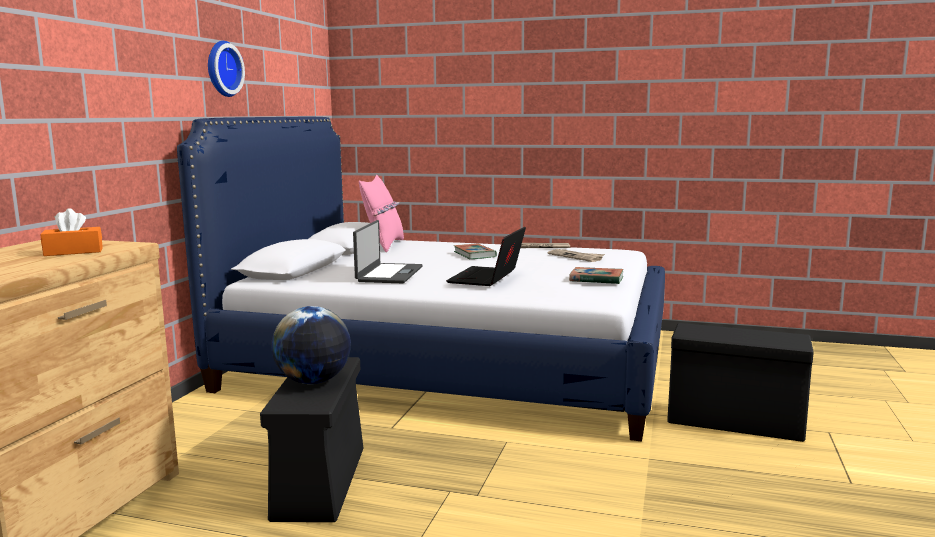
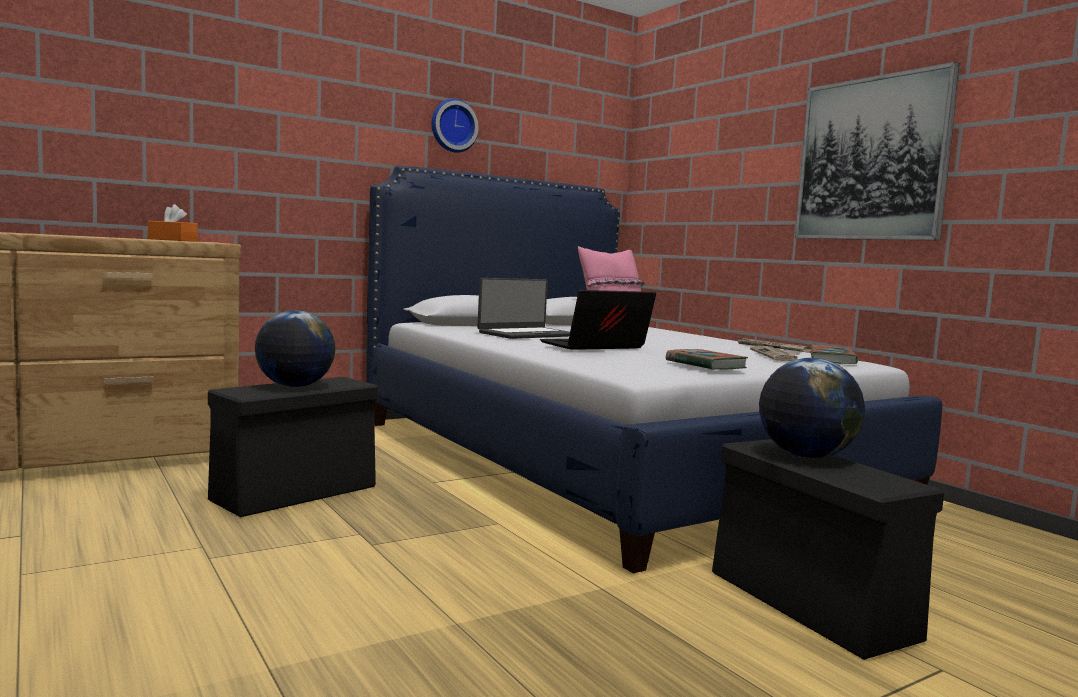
camera: 40 degrees right, 5 degrees down
(474, 254) = (668, 339): book -> book (832, 359)
(584, 100) = (871, 159): none -> picture
(722, 332) = (805, 456): none -> globe

